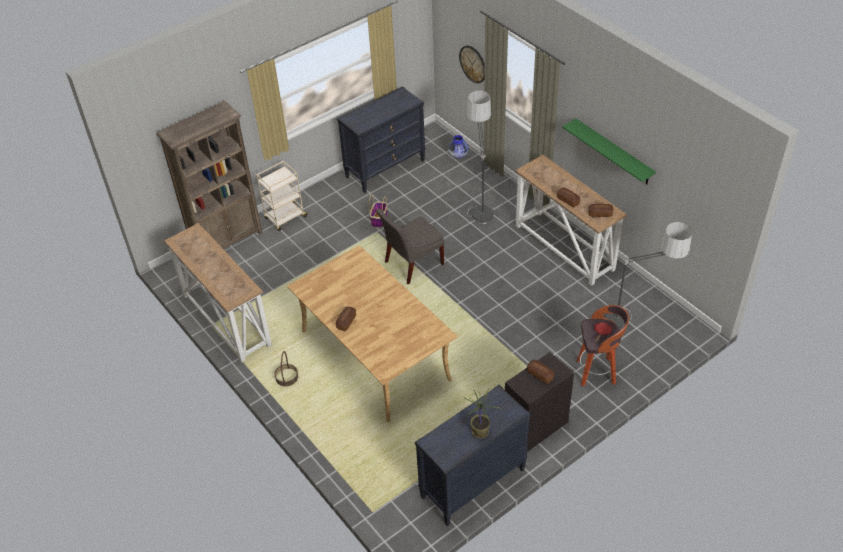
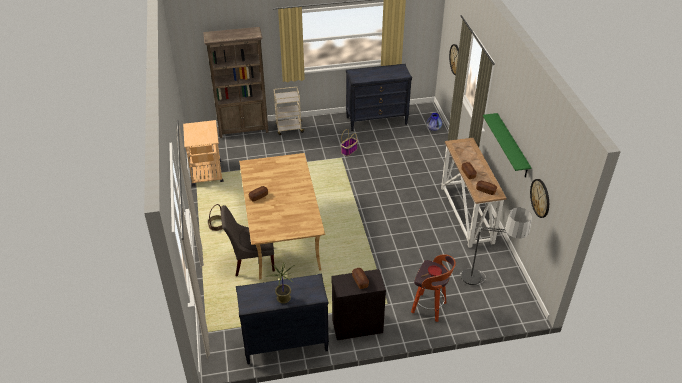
camera: 25 degrees right, 5 degrees down
(226, 319) = (207, 175): console table -> beige cart
(411, 264) = (350, 186): grey chair -> grey chair (251, 261)
(479, 202) = (426, 163): floor lamp -> none
(680, 203) = (540, 198): none -> wall clock

